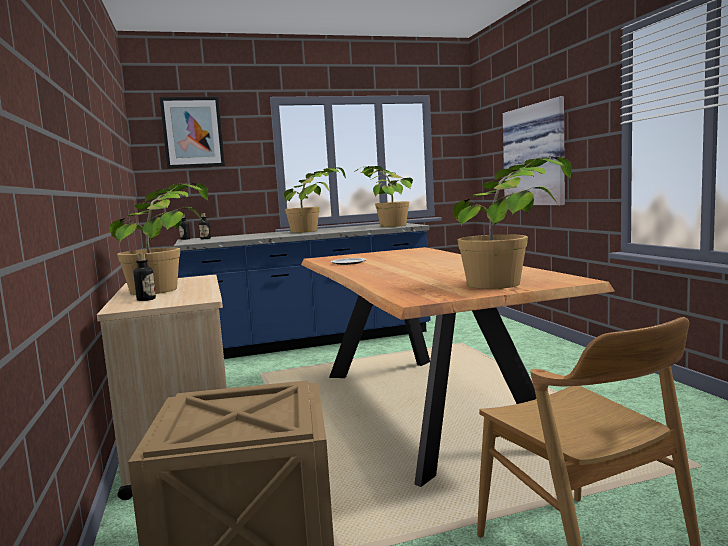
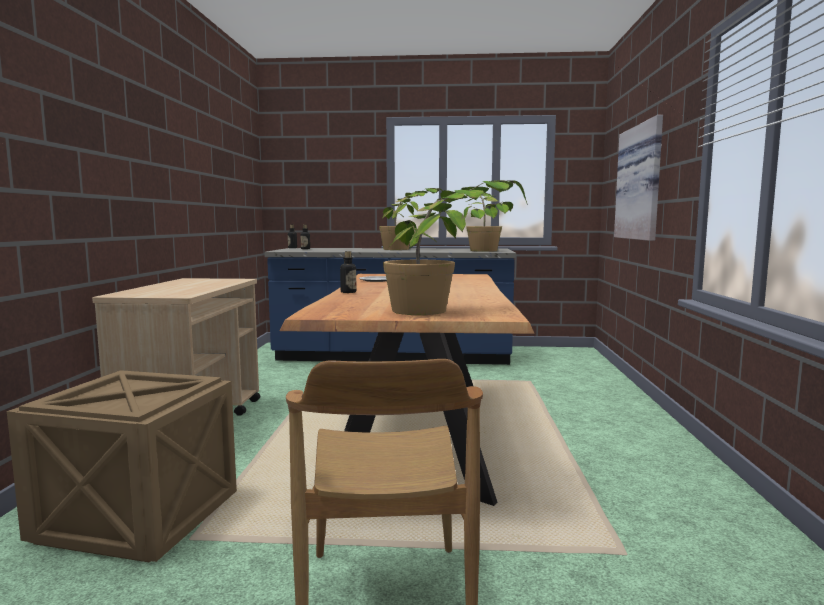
camera: 20 degrees right, 0 degrees up
(146, 299) = (151, 291): bottle -> bottle (348, 292)
(172, 286) = (197, 284): potted plant -> none
(192, 132) = (313, 150): picture -> none

